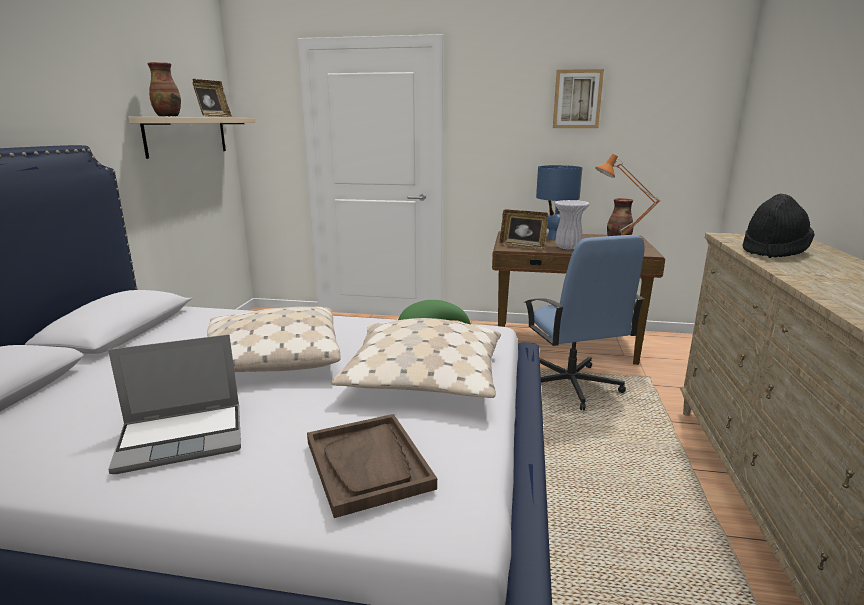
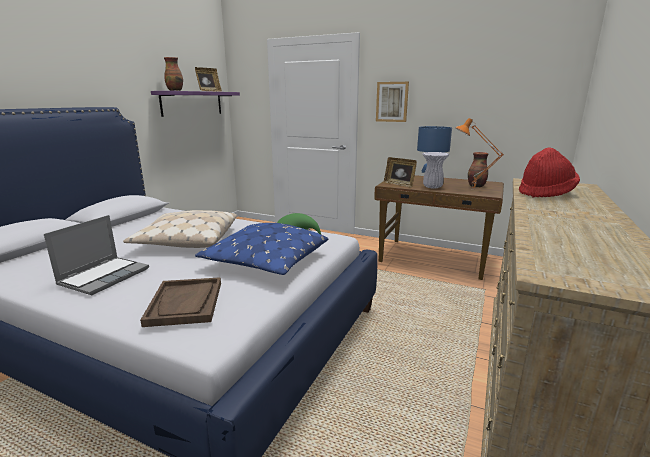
camera: 15 degrees right, 0 degrees up
(183, 438) = (105, 276): laptop -> laptop turned 60 degrees counterclockwise
(187, 136) = (192, 103): beige shelf -> purple shelf
(424, 379) = (265, 262): beige pillow -> blue pillow
(570, 385) = (418, 288): blue office chair -> none
(577, 99) = (454, 77): picture -> picture (392, 102)
(773, 251) = (546, 193): black hat -> red hat

